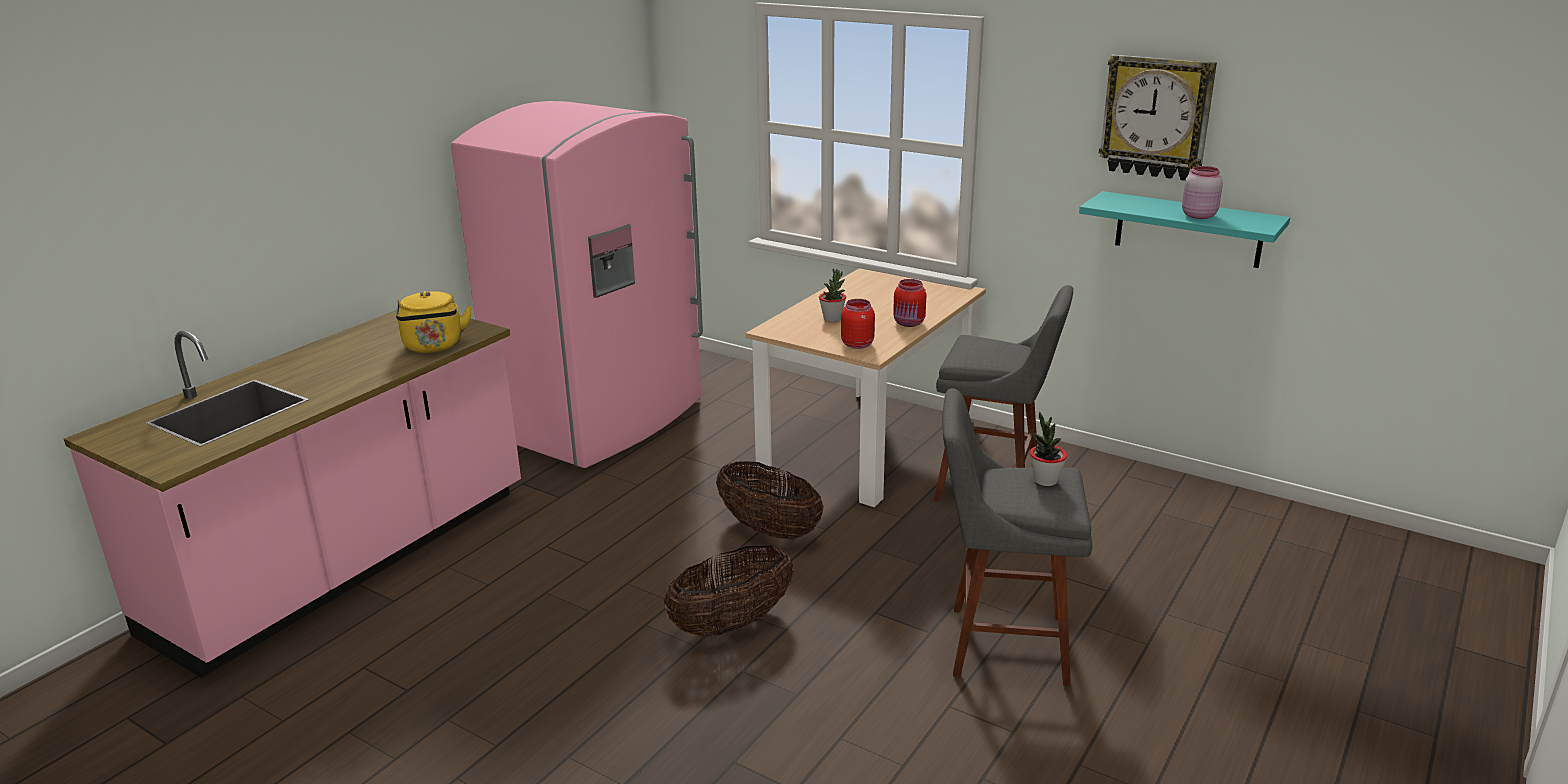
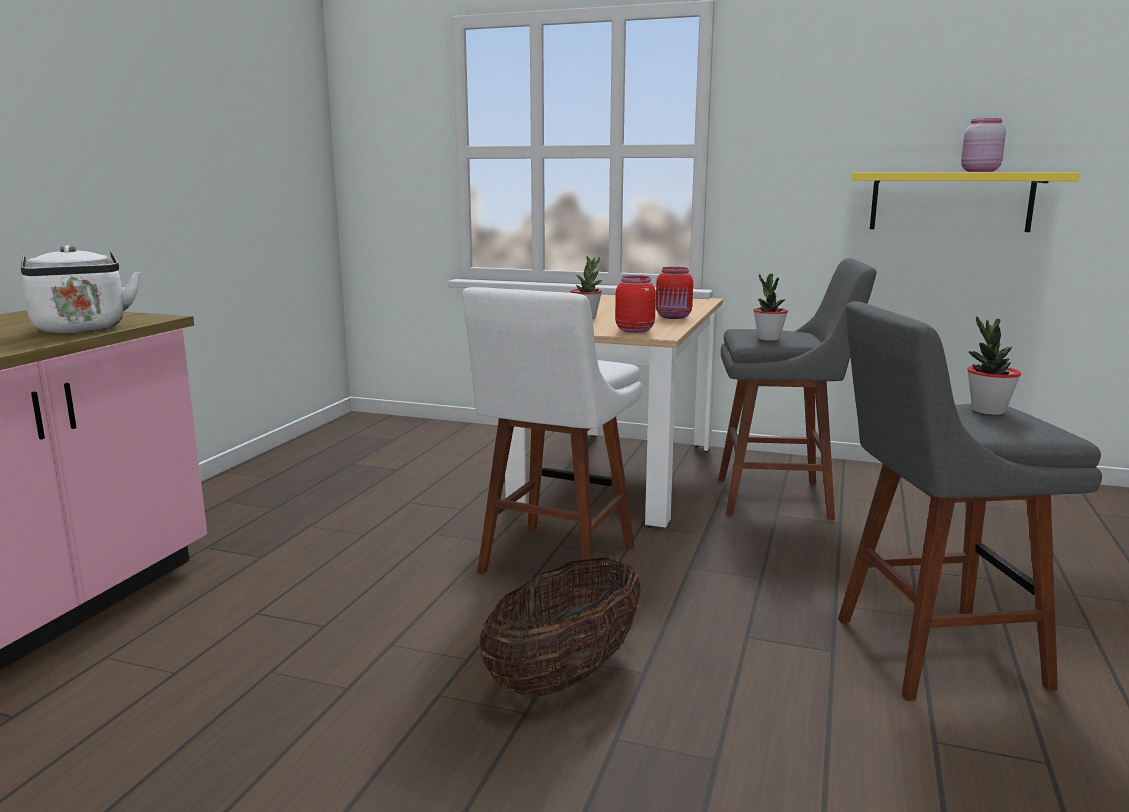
camera: 15 degrees left, 10 degrees down
(434, 347) = (81, 330): yellow kettle -> white kettle
(603, 420) = (297, 478): pink fridge -> none
(769, 530) = (554, 563): basket -> white stool
(976, 358) = (768, 338): none -> potted plant
(1156, 117) = (912, 84): wall clock -> none
(1188, 229) = (950, 201): turquoise shelf -> yellow shelf

